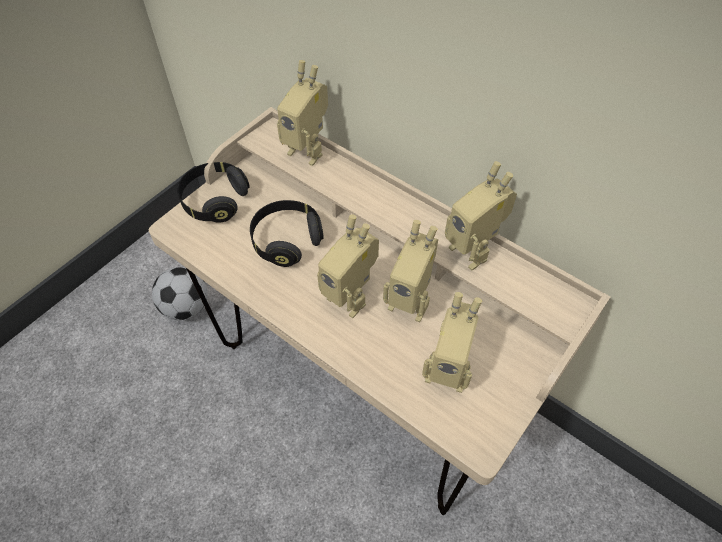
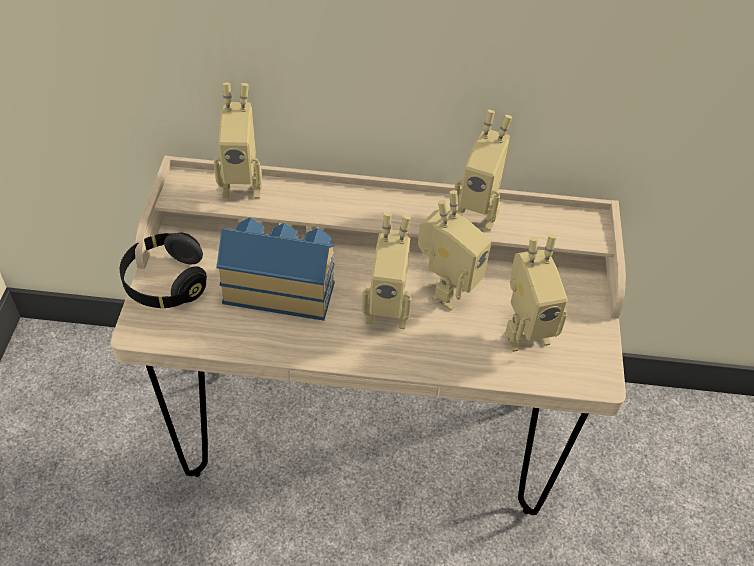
camera: 35 degrees left, 5 degrees down
(185, 308) = (103, 461): football -> none
(286, 241) = (279, 288): black headphones -> toy house
(410, 302) = (446, 289): toy robot -> toy robot turned 45 degrees counterclockwise

